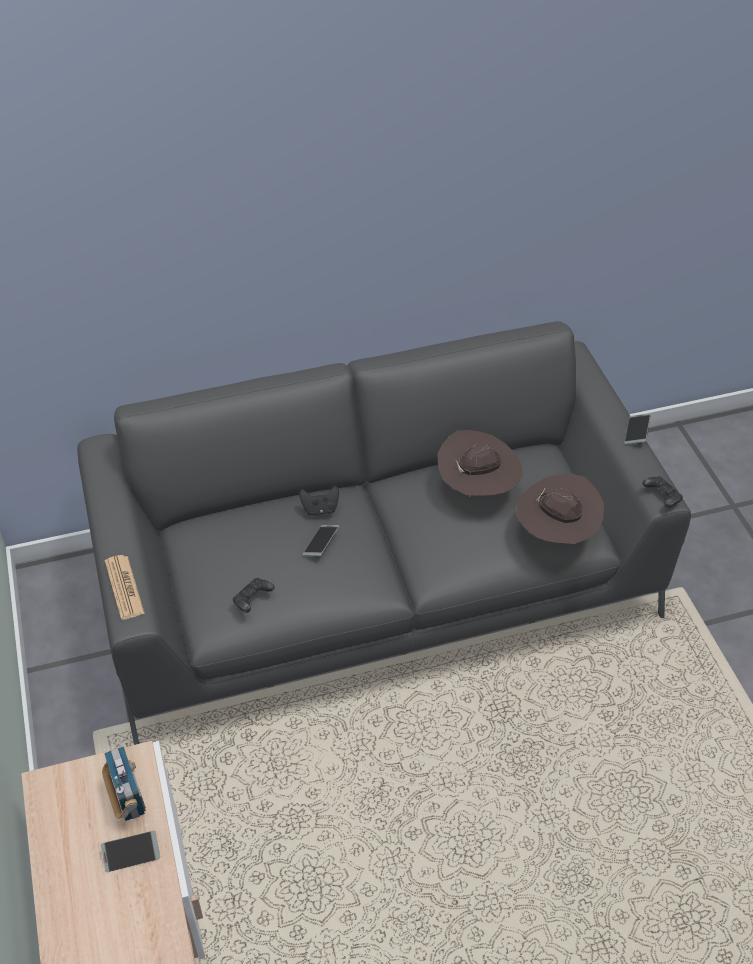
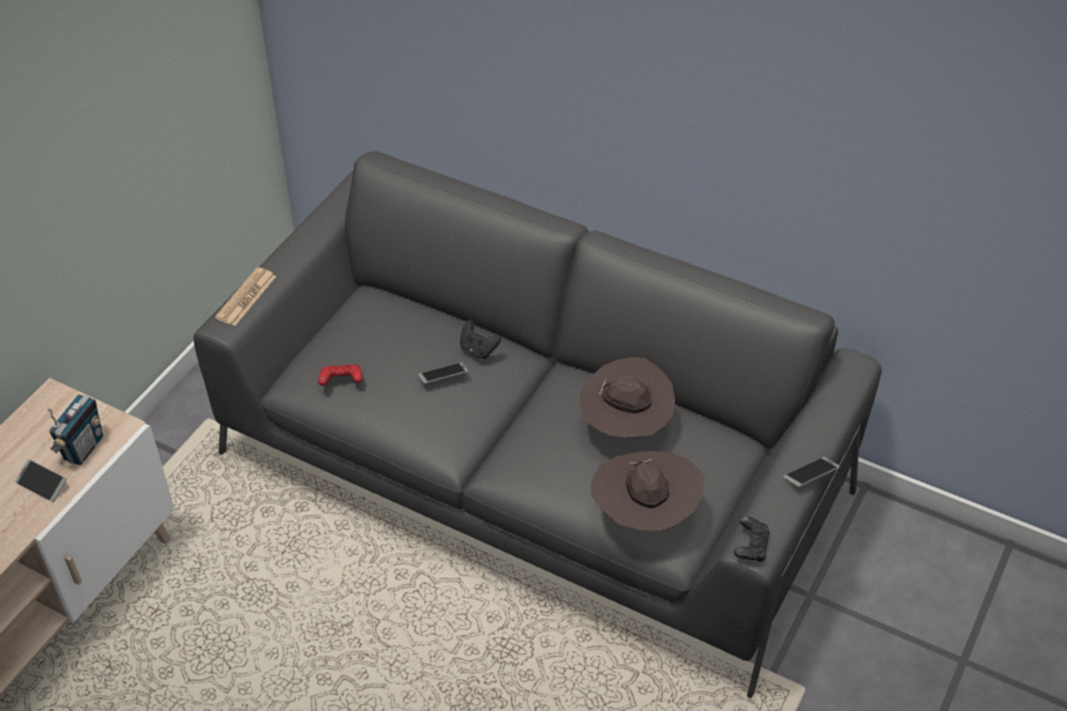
camera: 45 degrees right, 0 degrees up
(252, 600) = (341, 381): black game controller -> red game controller

